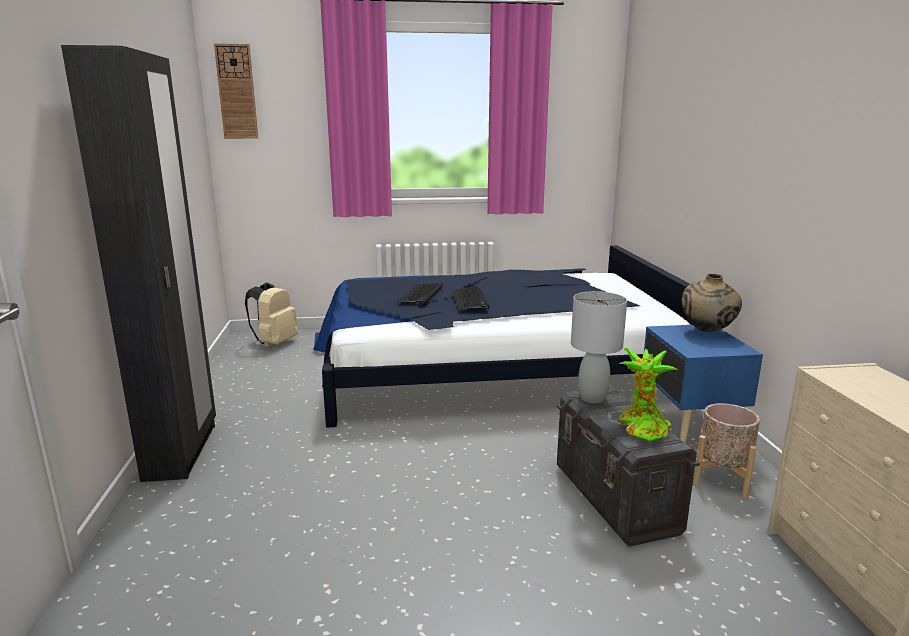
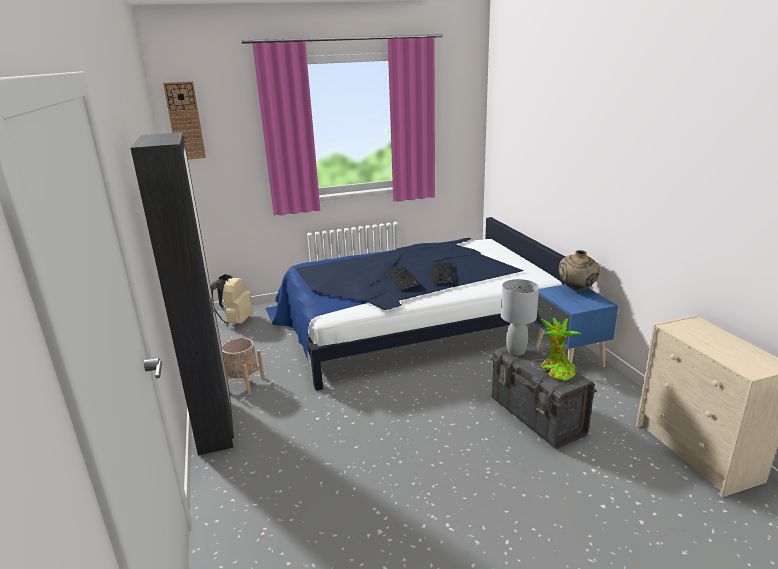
camera: 10 degrees left, 5 degrees up
(421, 294) = (363, 277): keyboard -> keyboard (442, 274)
(721, 479) = (599, 392): beige planter -> beige planter (243, 384)

